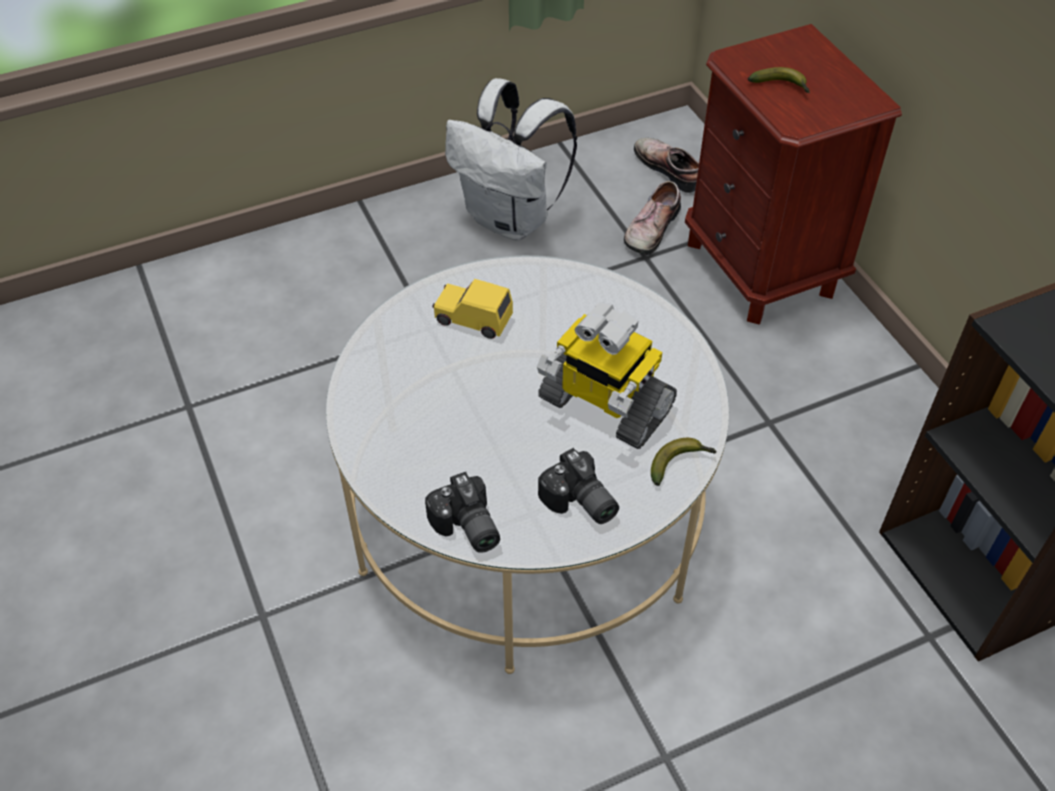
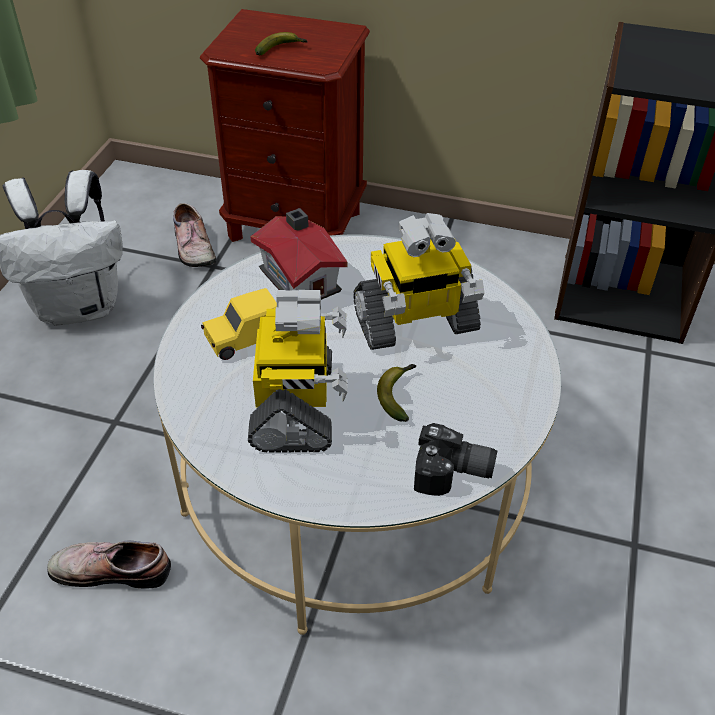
camera: 50 degrees left, 5 degrees down
(438, 393) = (296, 406): none -> toy robot
(574, 304) = (300, 278): none -> toy house
(579, 503) = (494, 393): camera -> none
(671, 169) = (157, 203): shoe -> shoe (113, 568)
(680, 463) = (510, 319): banana -> banana (398, 394)

